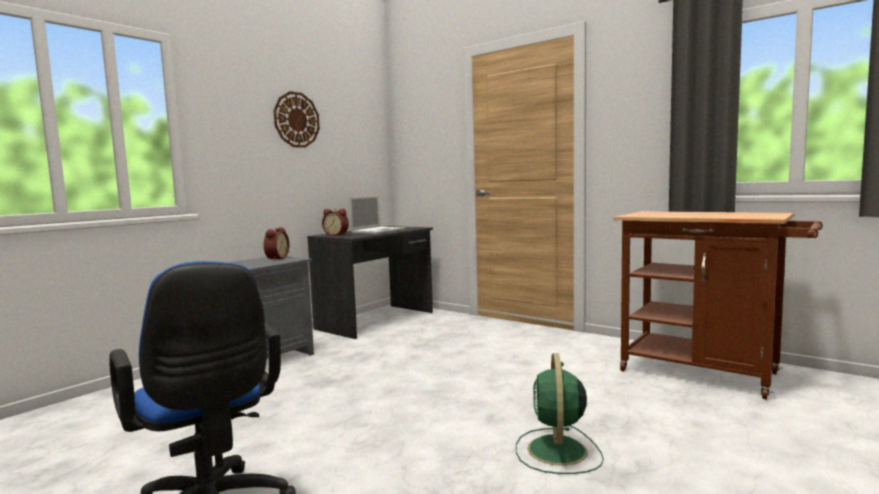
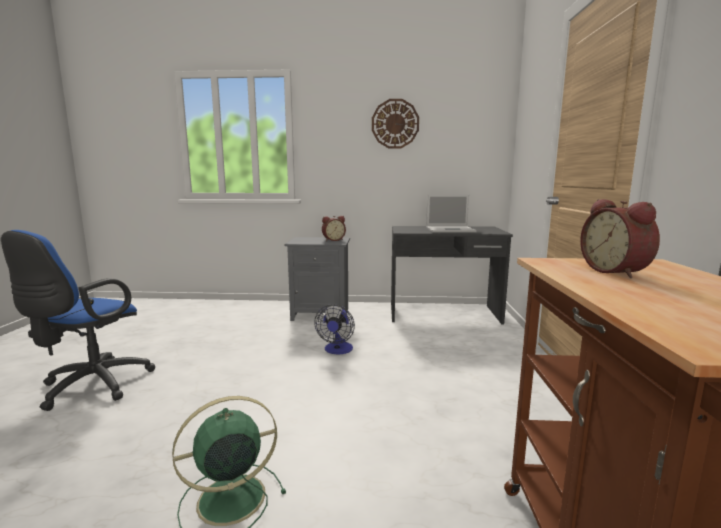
camera: 55 degrees right, 5 degrees up
(337, 235) = (405, 228): alarm clock -> alarm clock (616, 271)
(373, 370) = (337, 350): none -> fan

